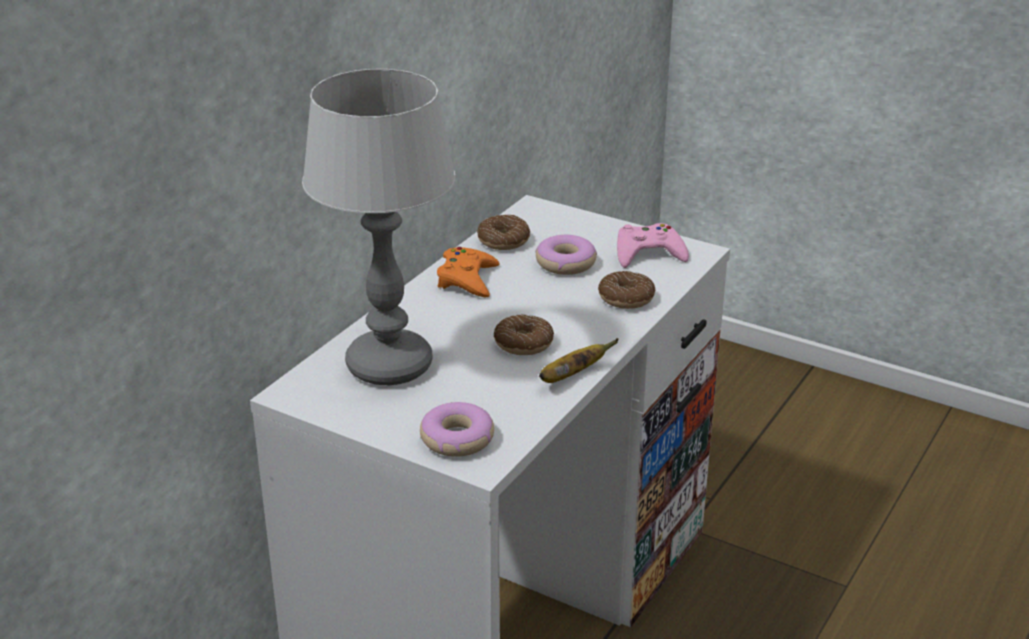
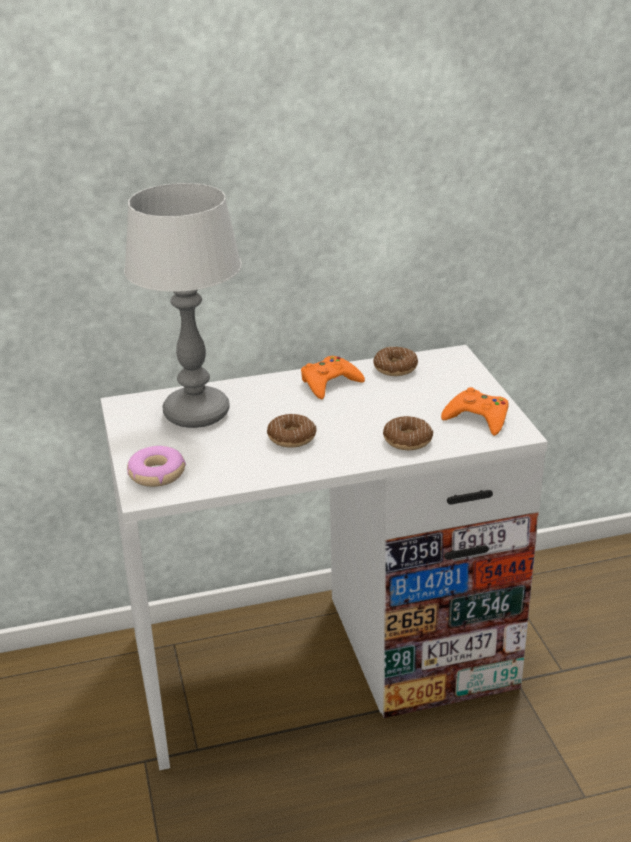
camera: 45 degrees right, 0 degrees up
(566, 263) = (409, 400): donut -> none
(572, 376) = (284, 472): banana -> none
(648, 253) = (478, 418): pink game controller -> orange game controller

